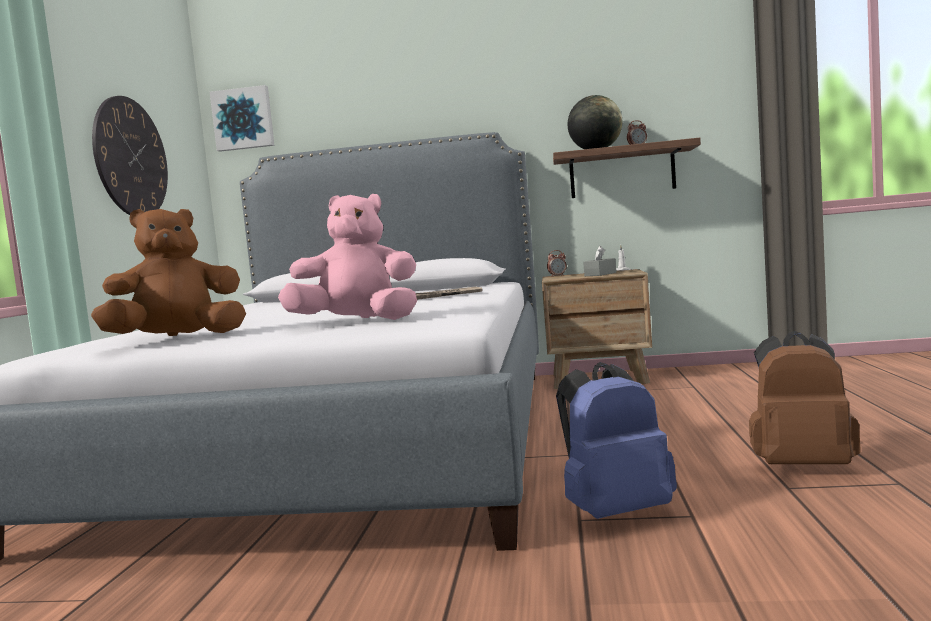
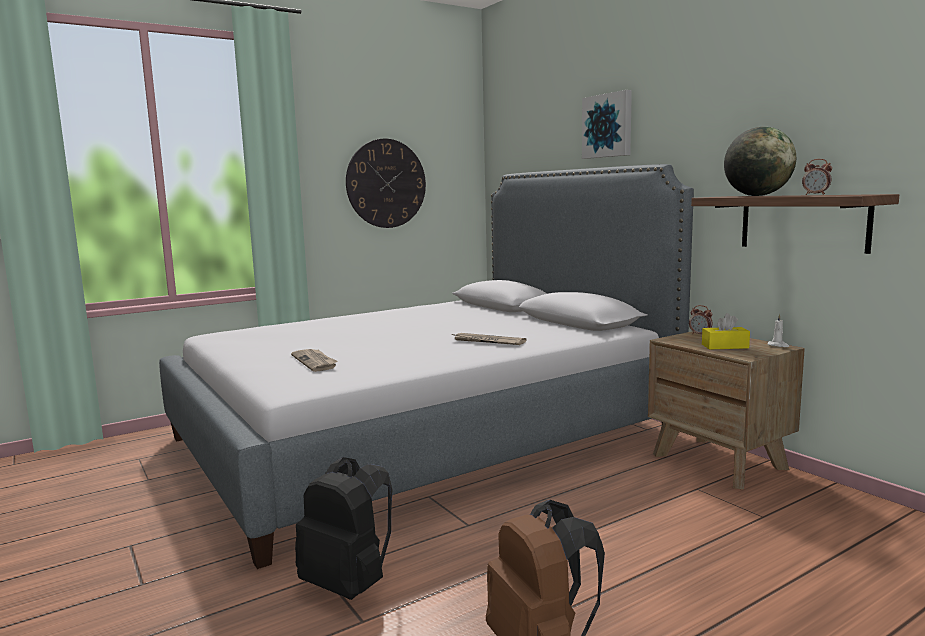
camera: 50 degrees right, 5 degrees up
(178, 339) = (250, 343): brown plush toy -> none
(243, 119) = (504, 139): picture -> picture (608, 126)
(357, 322) = (315, 362): pink plush toy -> newspaper
(600, 274) = (725, 346): grey tissue box -> yellow tissue box
(615, 512) = (349, 584): blue backpack -> black backpack

